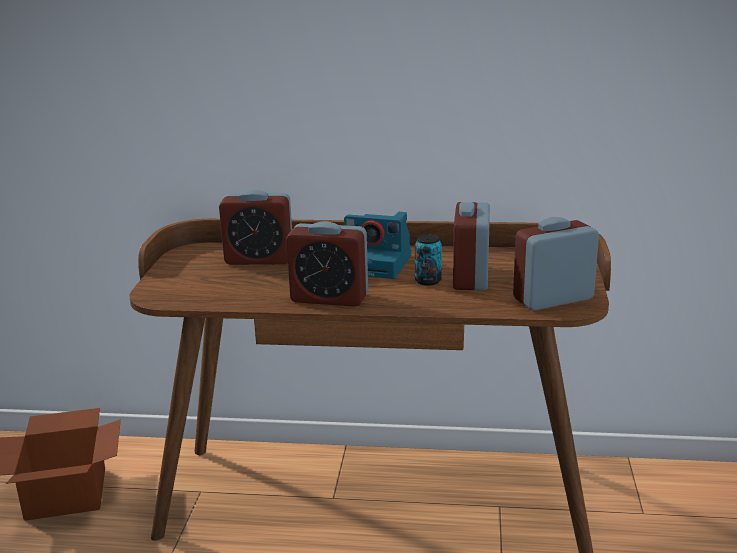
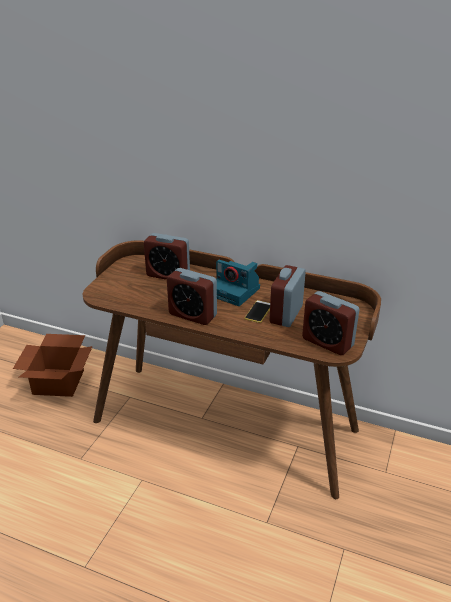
camera: 15 degrees right, 10 degrees up
(428, 281) = (258, 312): can -> phone
(553, 299) = (327, 342): alarm clock -> alarm clock turned 135 degrees counterclockwise

